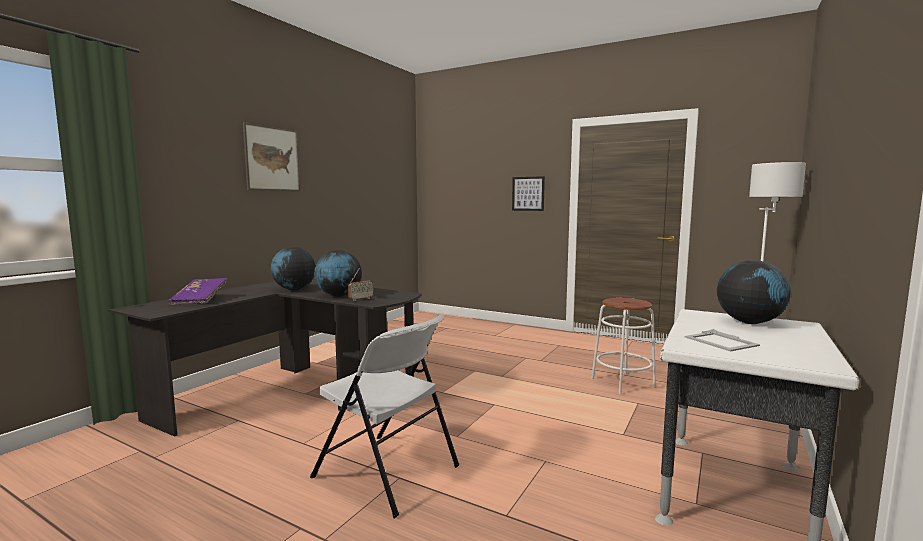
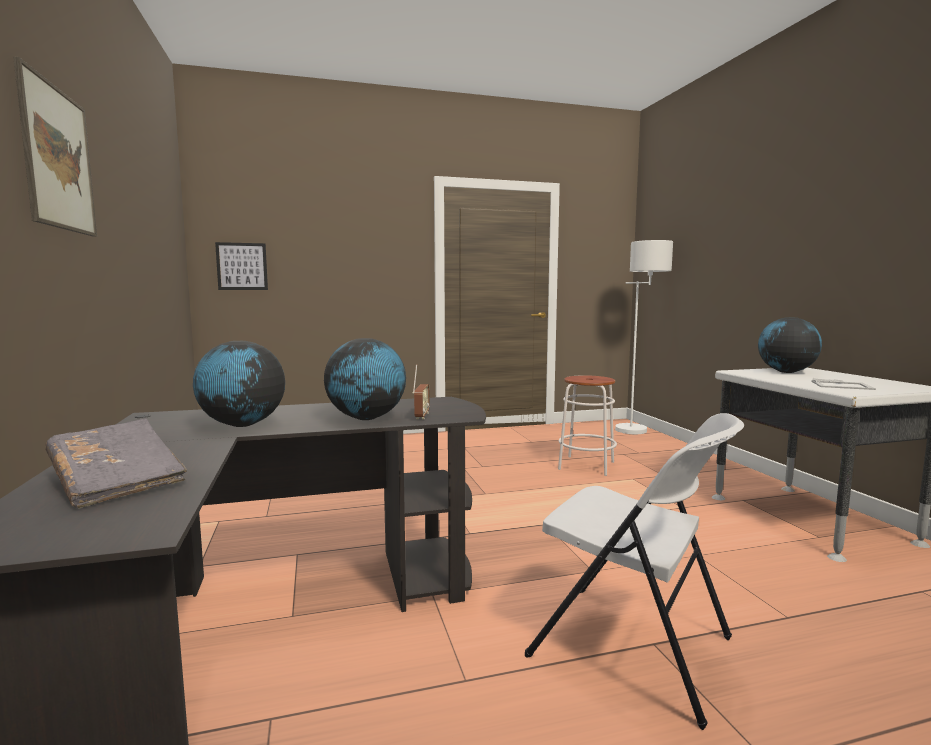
camera: 45 degrees left, 0 degrees up
(200, 300) = (117, 481): purple book -> grey book
(386, 472) = (630, 647): white chair -> white chair turned 45 degrees clockwise
(528, 193) = (380, 265): picture -> picture (242, 266)

